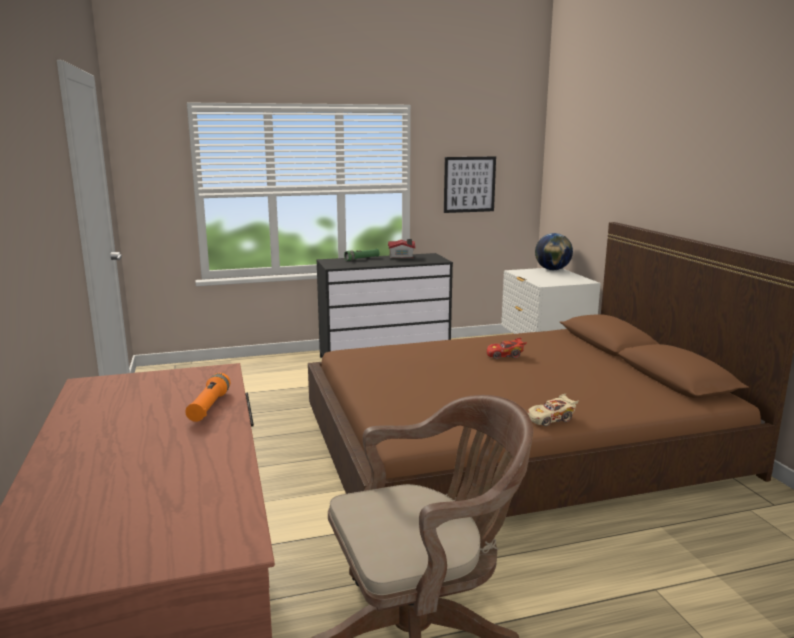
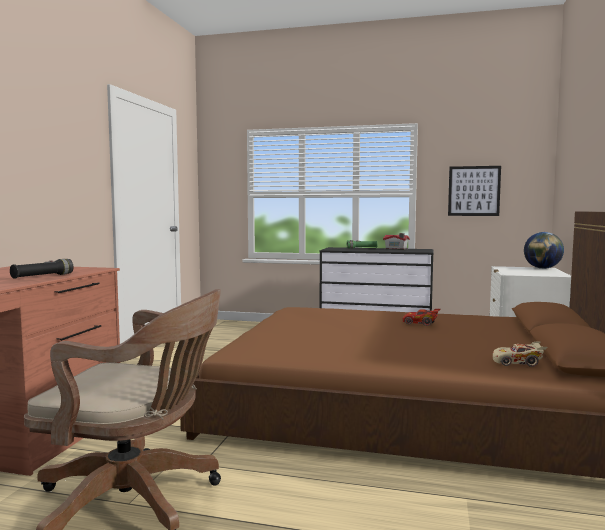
camera: 30 degrees right, 10 degrees down
(209, 406) = (43, 276): orange flashlight -> black flashlight
(551, 419) = (379, 362): beige toy car -> beige toy car (517, 363)

